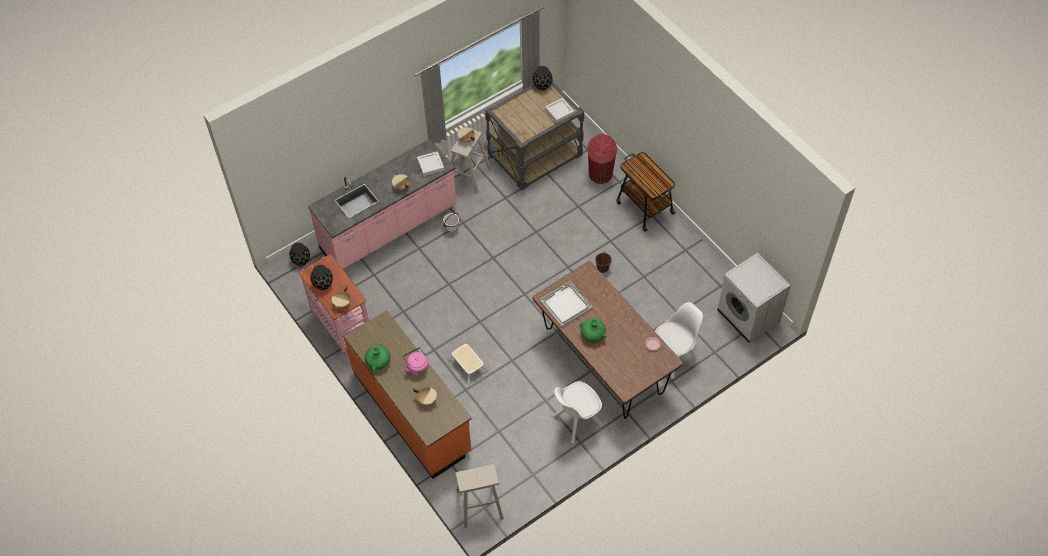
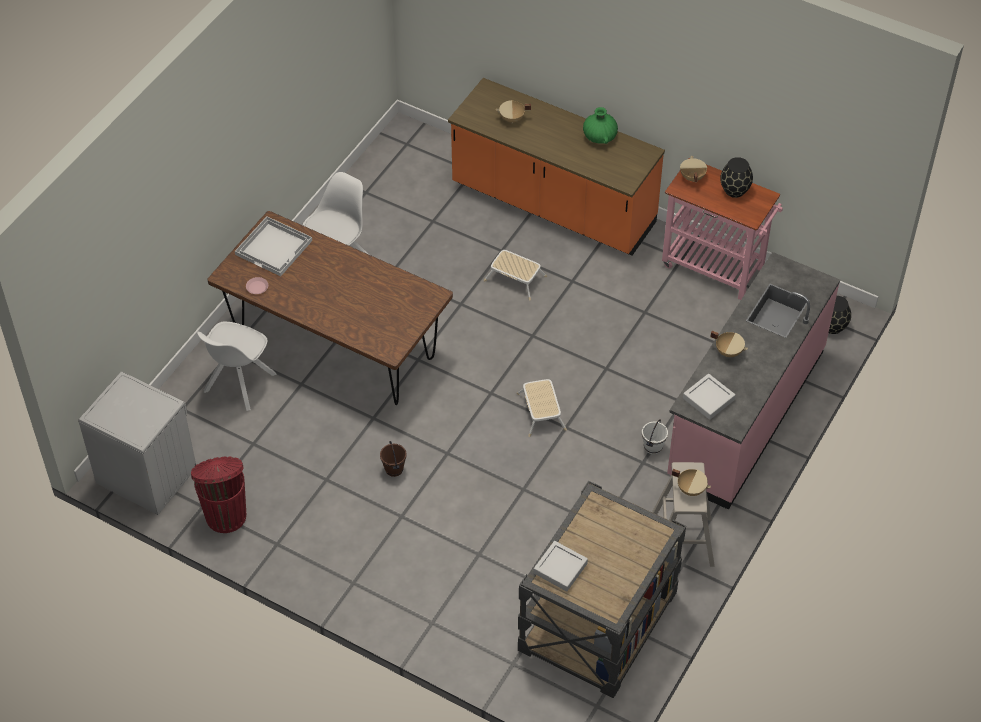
camera: 155 degrees right, 5 degrees down
(417, 367) = (548, 147): pink kettle -> none
(479, 504) = (413, 145): beige stool -> none
(502, 271) = (541, 411): none -> beige step ladder
(542, 86) = (618, 608): black vase -> none
(565, 304) = (401, 297): white tray -> white tray (274, 247)
(592, 334) = (344, 272): green vase -> none
(600, 175) = (468, 622): red trash can -> red trash can (225, 515)
(644, 207) = (370, 591): cart -> none

